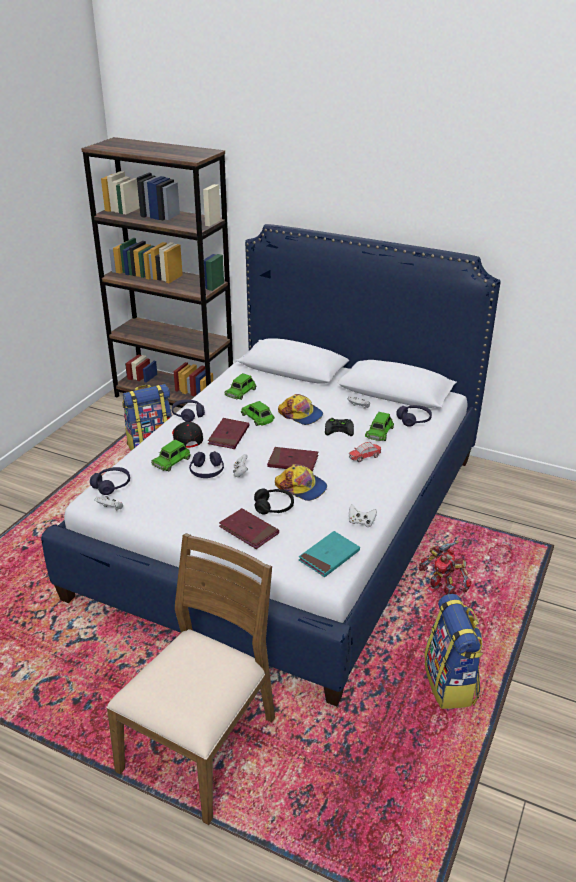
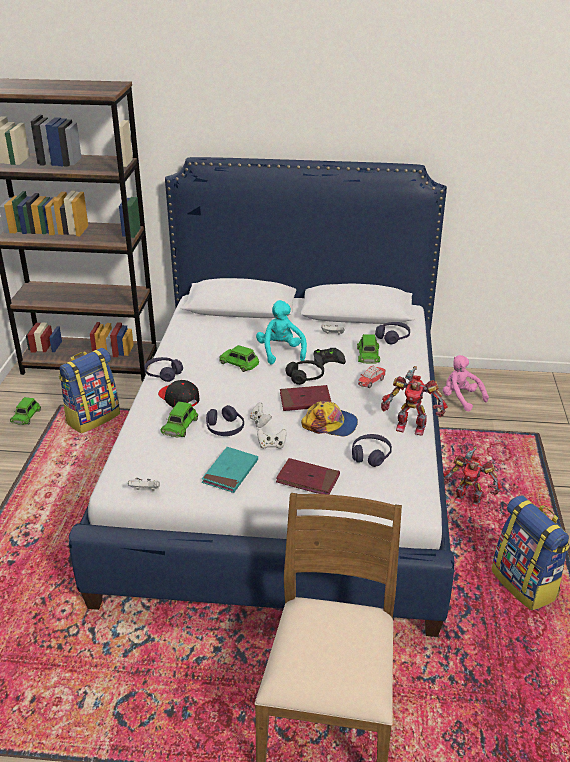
camera: 20 degrees left, 0 degrees up
(111, 485) = (130, 465): purple headphones -> purple headphones (371, 455)
(229, 435) = (222, 387): red book -> none
(240, 392) = (203, 340): green toy car -> green toy car (26, 416)
(274, 507) = (316, 450): black headphones -> black headphones (305, 377)
(301, 414) = (281, 352): cap -> turquoise plush toy
(329, 556) = (402, 486): turquoise book -> turquoise book (230, 472)
(361, 522) = (410, 446): white game controller -> white game controller (272, 445)
(374, 504) = (411, 426): none -> toy robot
(493, 495) = (461, 399): none -> pink plush toy

